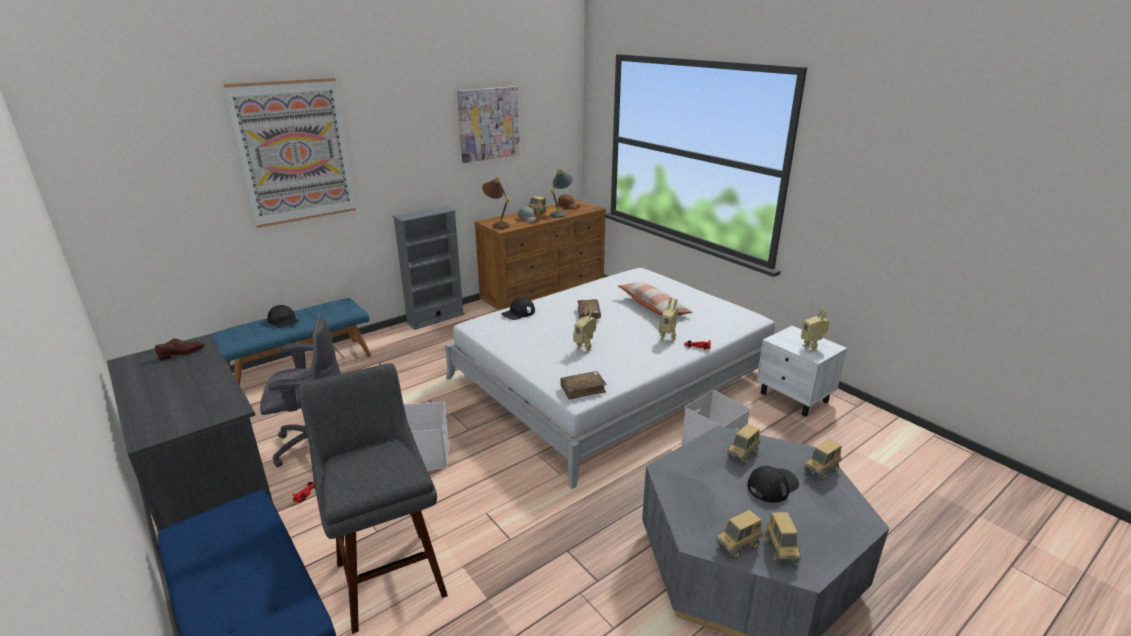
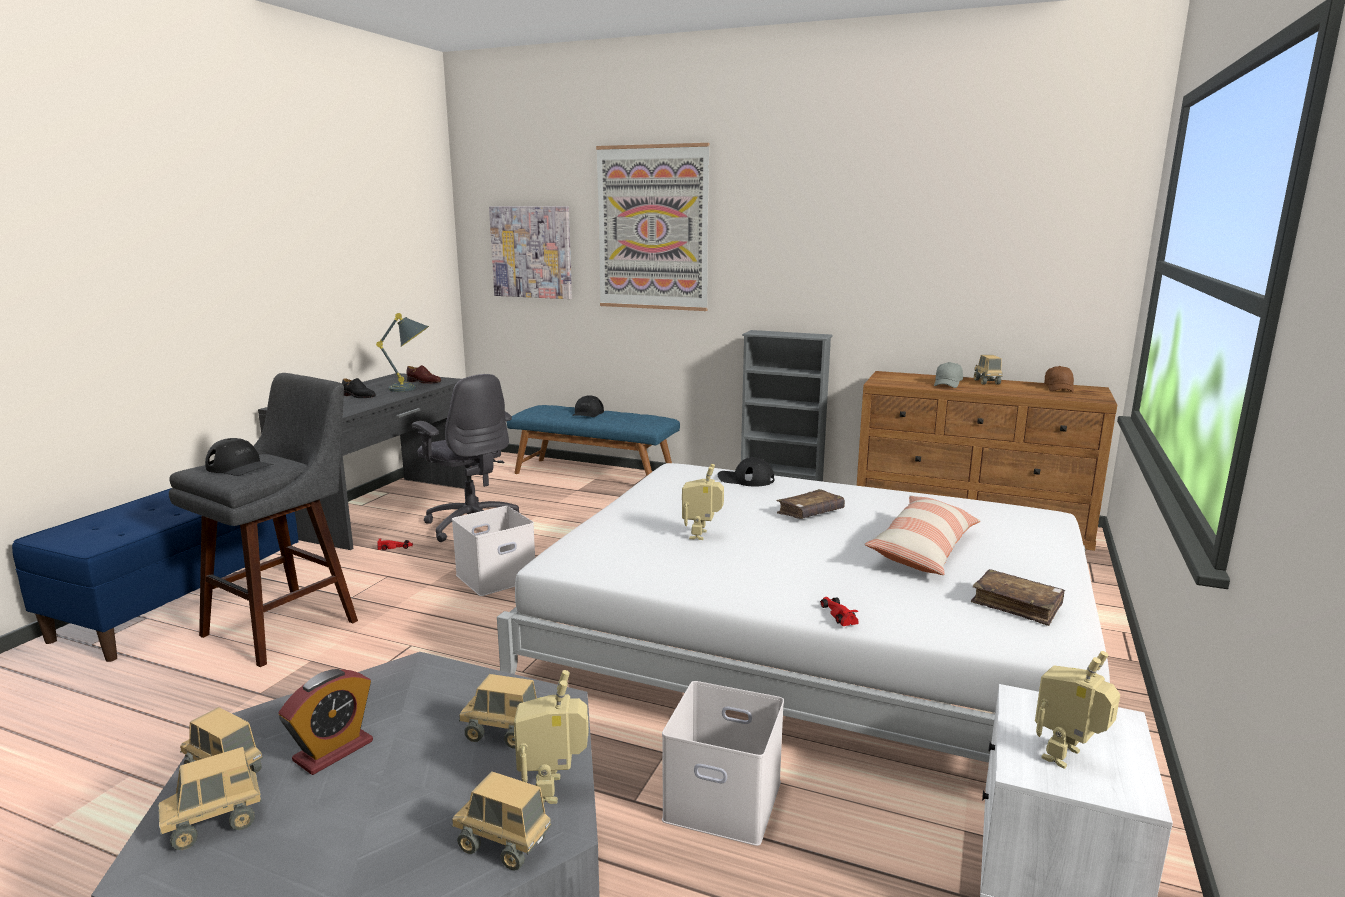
camera: 60 degrees right, 10 degrees down
(179, 392) = (358, 396): none -> black shoe
(489, 123) = (929, 223): picture -> picture (531, 252)
(497, 224) = (890, 378): brown table lamp -> none
(561, 213) = (1017, 391): grey table lamp -> grey table lamp (412, 389)
(582, 389) = (582, 559): brown book -> brown book (1016, 605)
(668, 338) = (830, 584): toy robot -> toy robot (554, 789)
(733, 507) = (333, 751): none -> alarm clock
(772, 485) = (417, 785): black cap -> black cap (240, 467)

